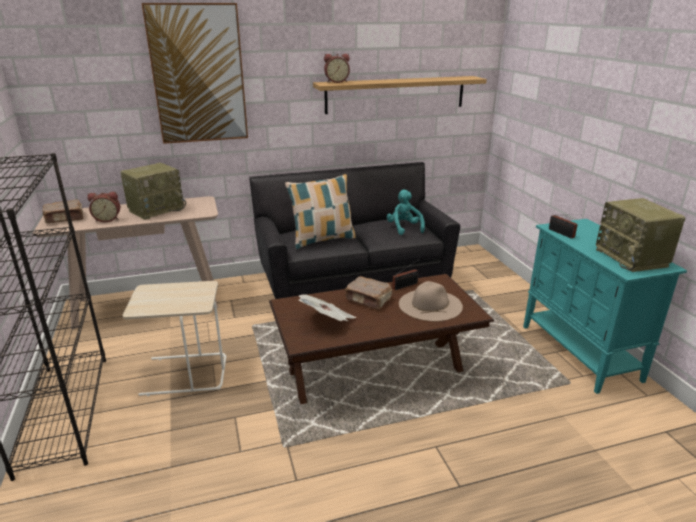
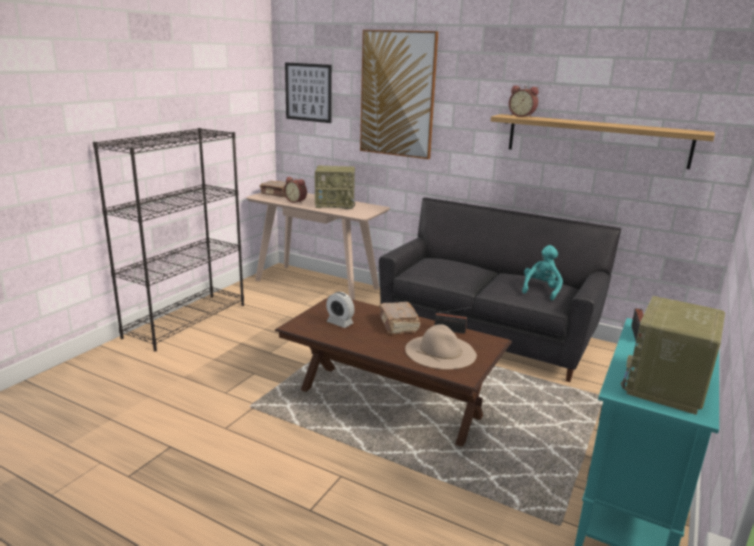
camera: 45 degrees right, 5 degrees down
(70, 85) = (308, 92): none -> picture
(184, 374) = (268, 334): beige side table -> none
(322, 240) = (445, 271): pillow -> none
(327, 321) = (340, 323): newspaper -> alarm clock

